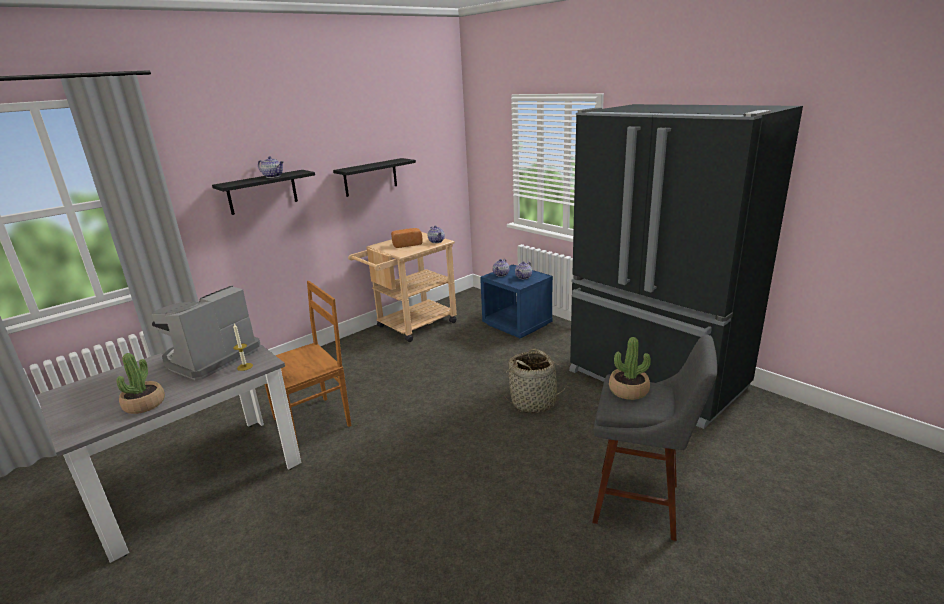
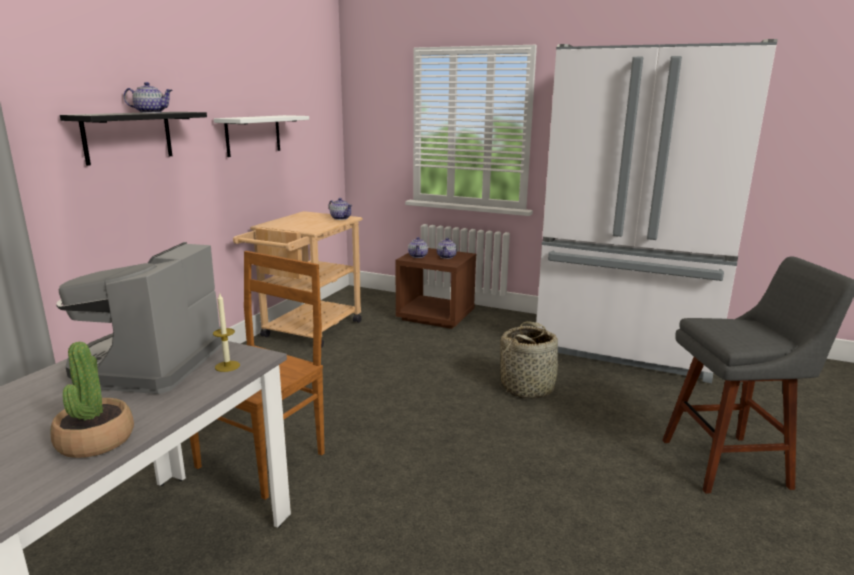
camera: 25 degrees left, 5 degrees down
(370, 177) = (253, 135): black shelf -> white shelf
(406, 244) = (305, 222): bread -> none
(517, 325) = (436, 316): blue nightstand -> brown nightstand
(628, 391) = (729, 327): potted plant -> none
(655, 380) = (625, 348): black fridge -> white fridge

